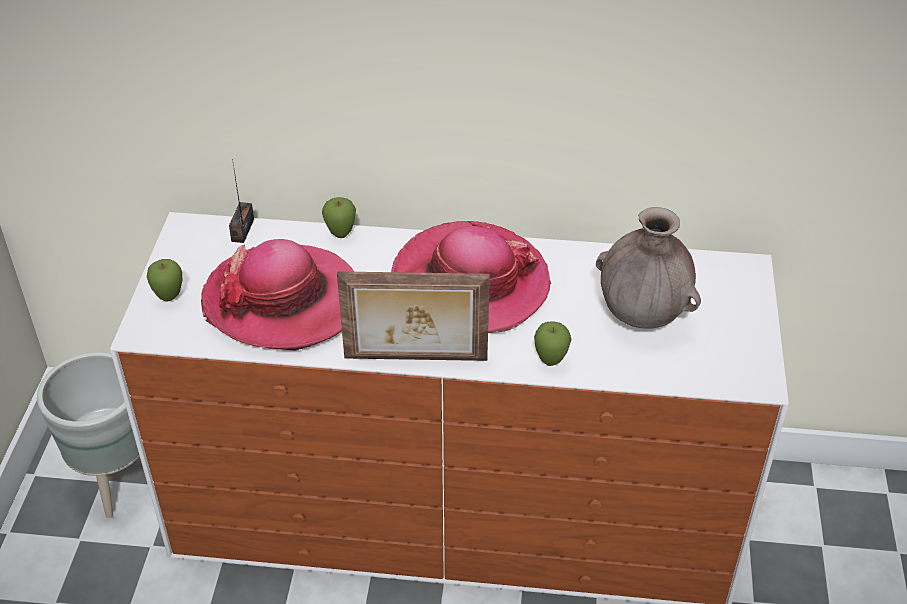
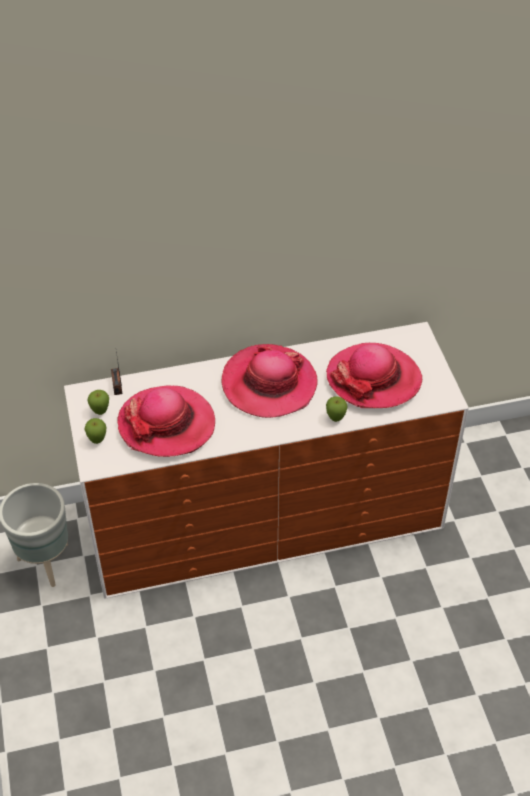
camera: 20 degrees left, 5 degrees up
(340, 234) = (178, 373): apple -> apple (100, 412)
(415, 360) = (261, 439): picture frame -> none
(642, 318) = (373, 379): brown vase -> hat

